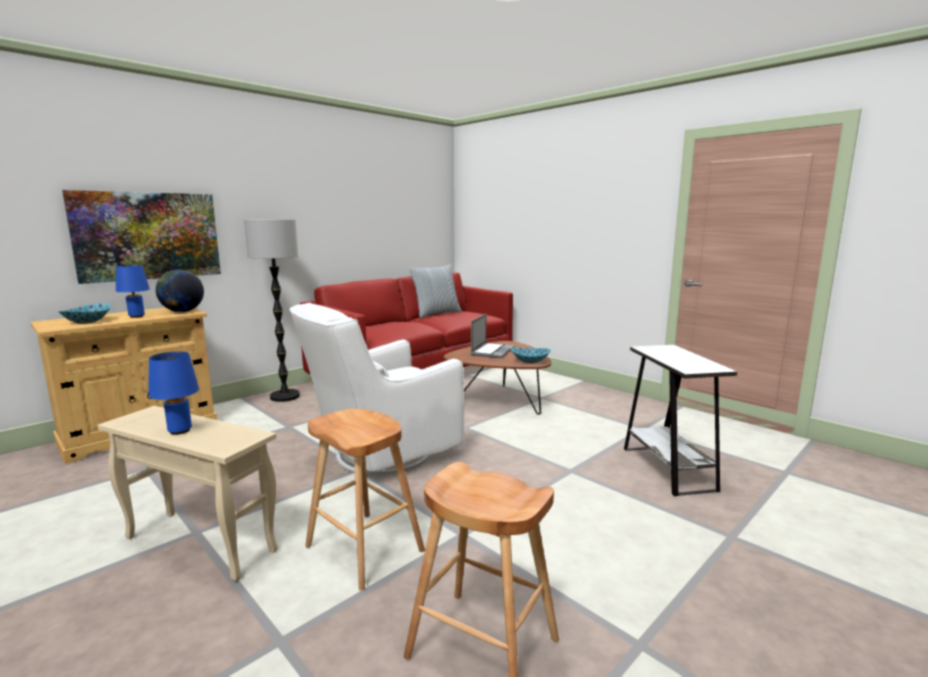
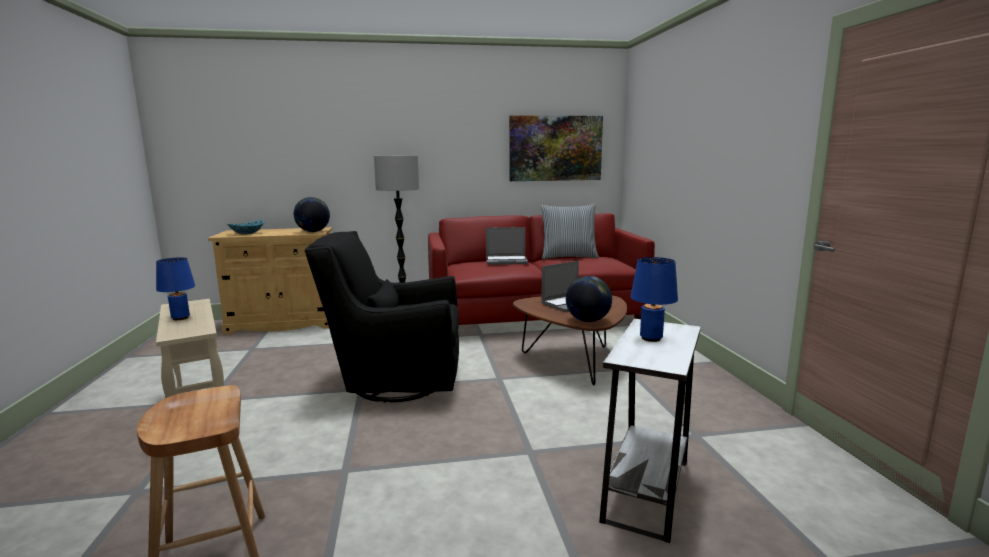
camera: 35 degrees right, 0 degrees up
(137, 316) = (280, 232): blue table lamp -> blue table lamp (651, 338)
(148, 236) = (306, 170): picture -> picture (555, 148)
(364, 548) = (269, 451): brown stool -> none
(379, 454) = (394, 382): white armchair -> black armchair
(398, 323) = (507, 261): none -> laptop
(530, 361) = (588, 321): bowl -> globe

